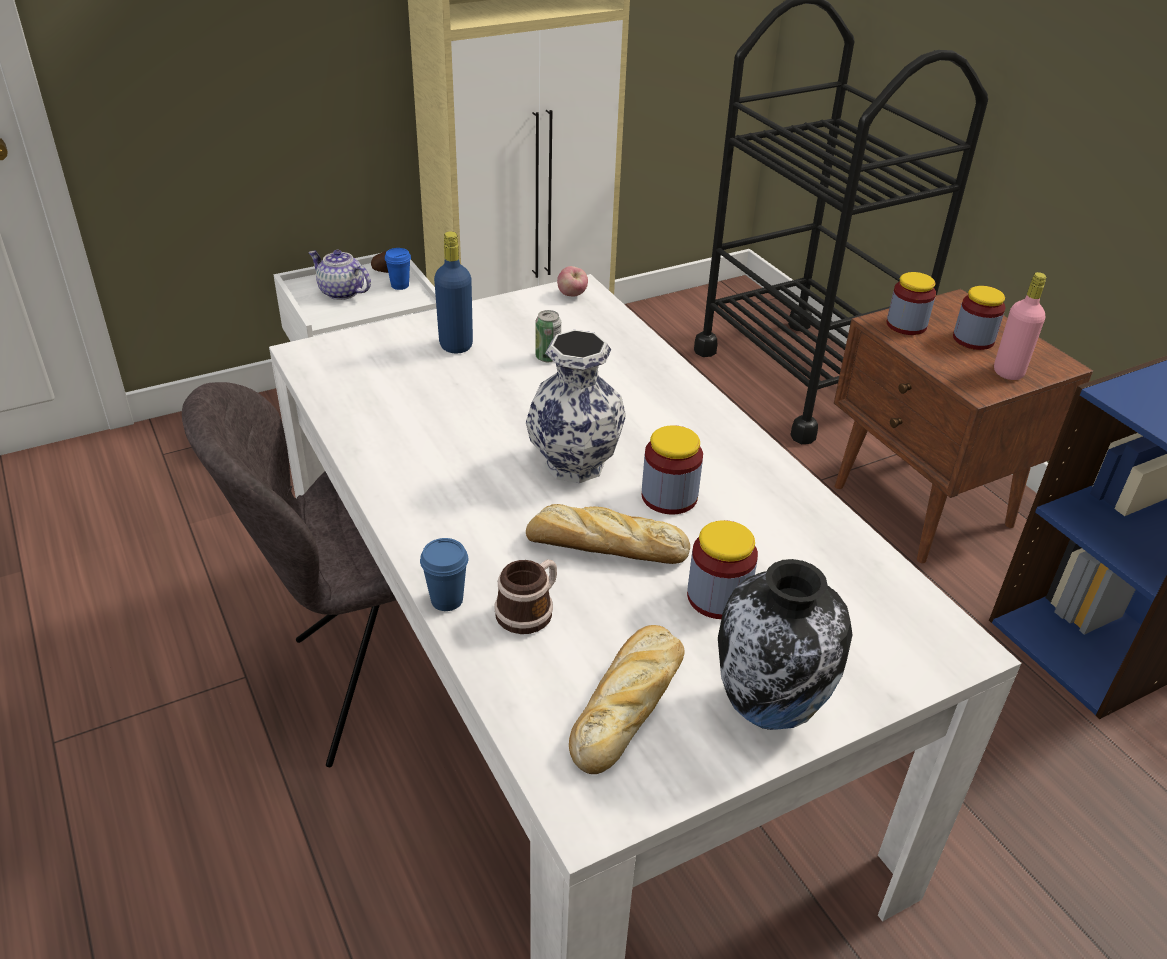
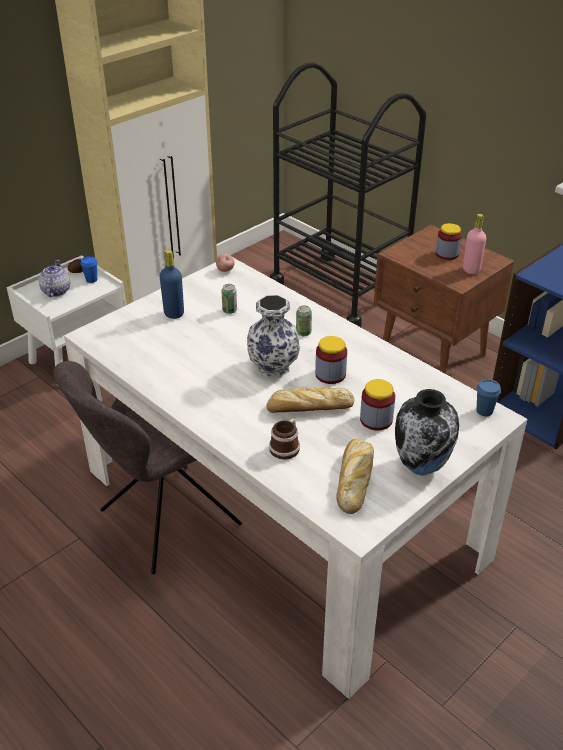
camera: 15 degrees left, 0 degrees up
(341, 292) = (56, 291): teapot -> teapot turned 75 degrees clockwise
(447, 600) = (241, 451): blue cup -> blue cup (484, 411)
(654, 416) = (303, 333): none -> can
(906, 325) = (408, 252): jar -> none

